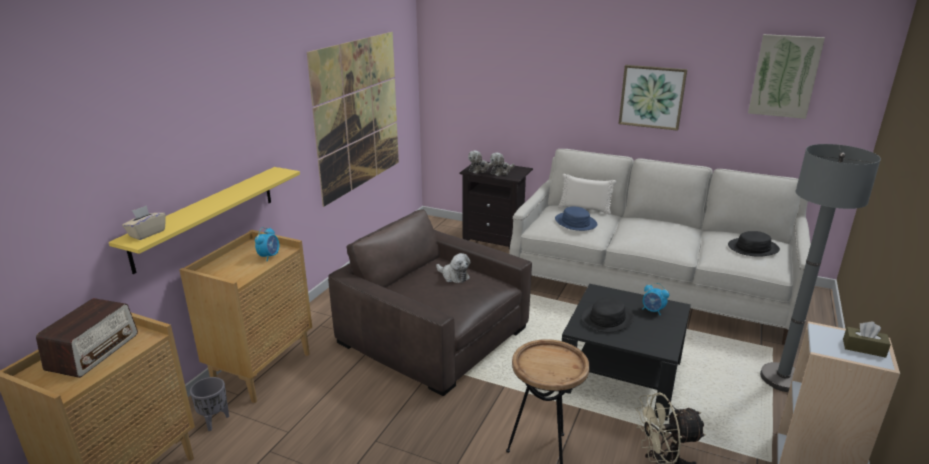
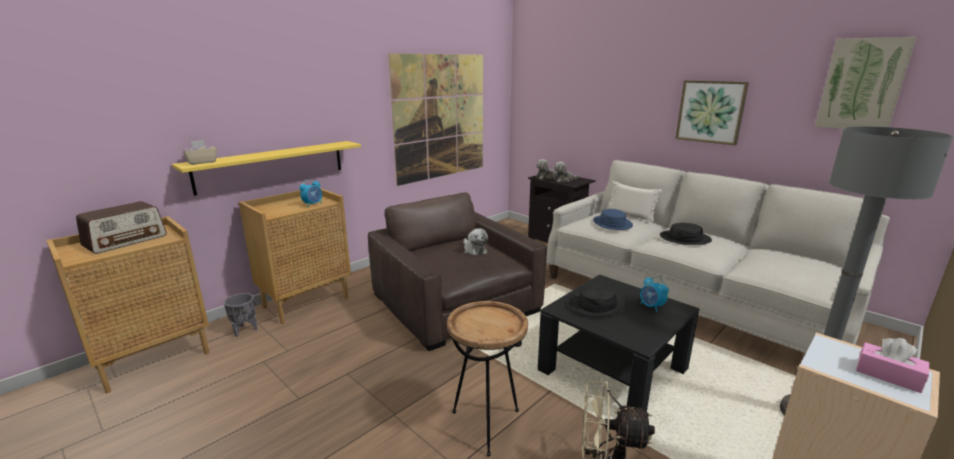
camera: 20 degrees right, 5 degrees down
(753, 248) = (799, 266): black hat -> black hat (685, 238)
(864, 348) = (888, 375): brown tissue box -> pink tissue box

